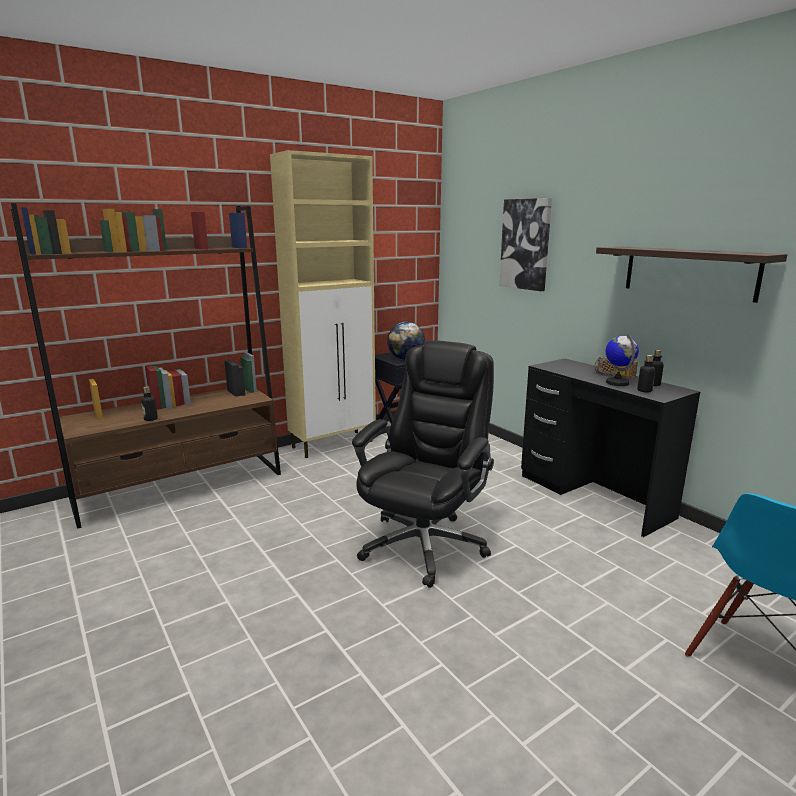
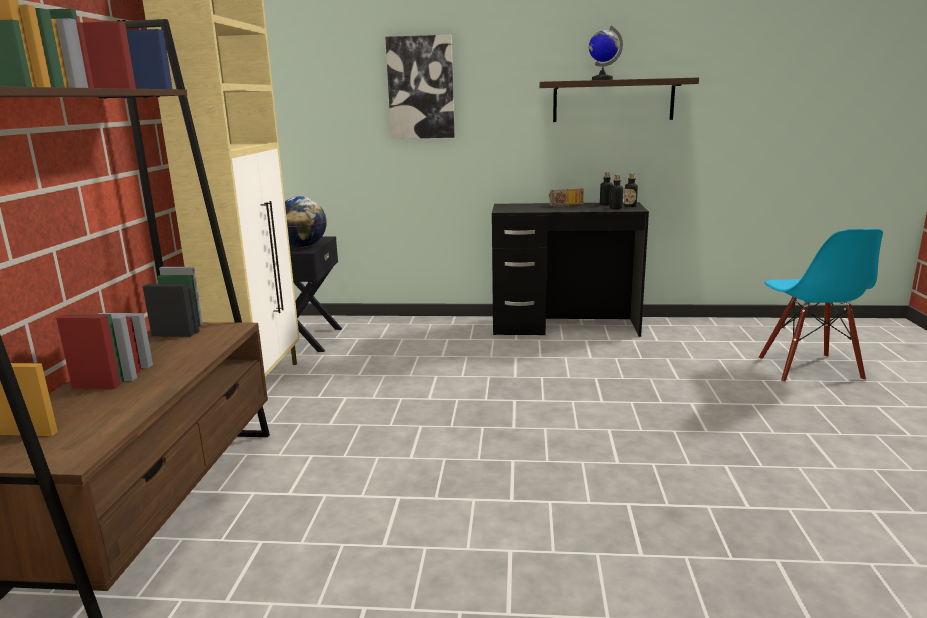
camera: 50 degrees left, 0 degrees up
(150, 419) = (152, 397): bottle -> bottle (630, 206)
(424, 544) = (543, 410): black office chair -> none
(617, 383) = (586, 208): globe -> globe (602, 80)

